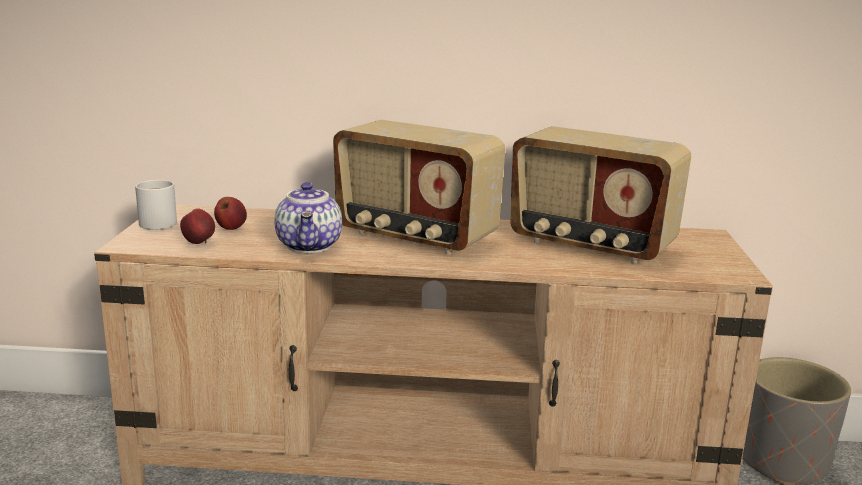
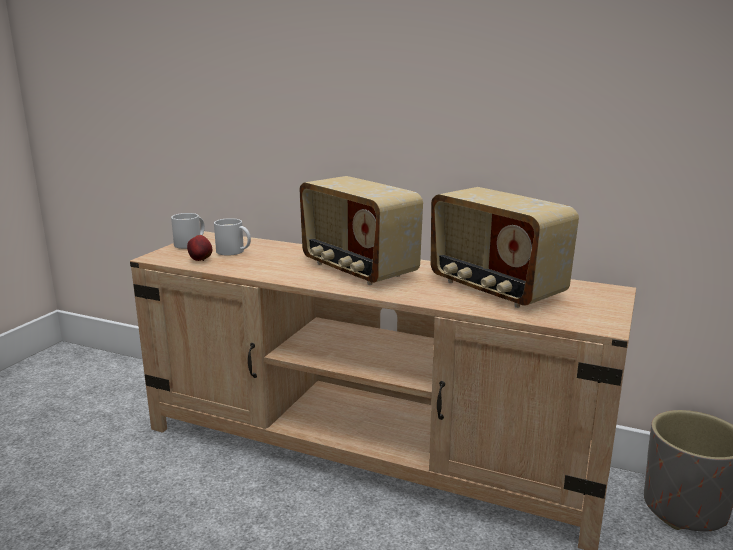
camera: 20 degrees right, 0 degrees up
(231, 228) = (232, 252): apple -> white mug
(310, 246) = (273, 269): teapot -> none

